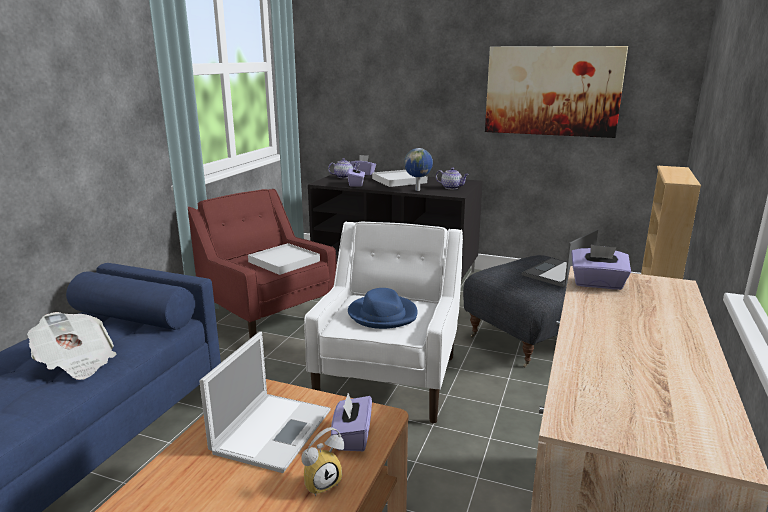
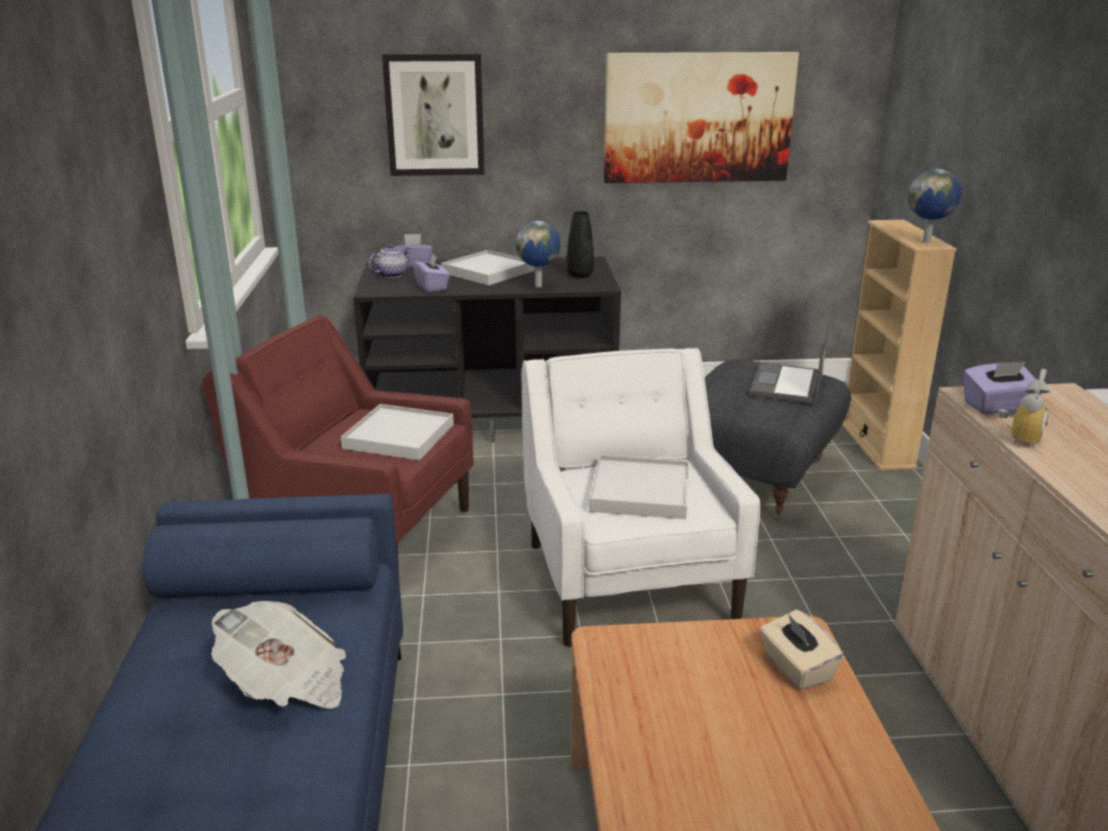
camera: 25 degrees left, 5 degrees up
(273, 430) = (695, 690): laptop -> none
(321, 481) = (826, 733): alarm clock -> alarm clock (1017, 438)
(352, 437) = (796, 668): purple tissue box -> beige tissue box
(383, 314) = (640, 492): blue hat -> white tray
(384, 84) = (434, 115): none -> picture
(451, 187) = (580, 275): teapot -> black vase
(681, 179) = (927, 242): none -> globe

